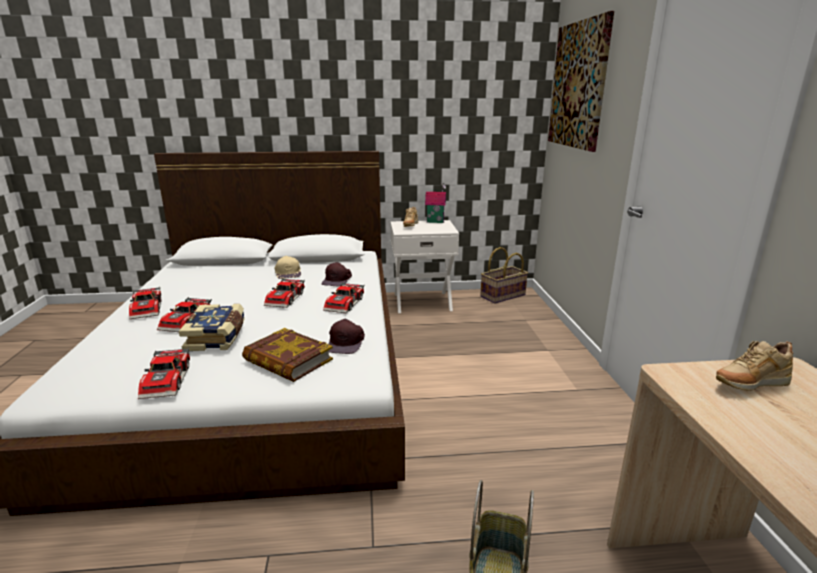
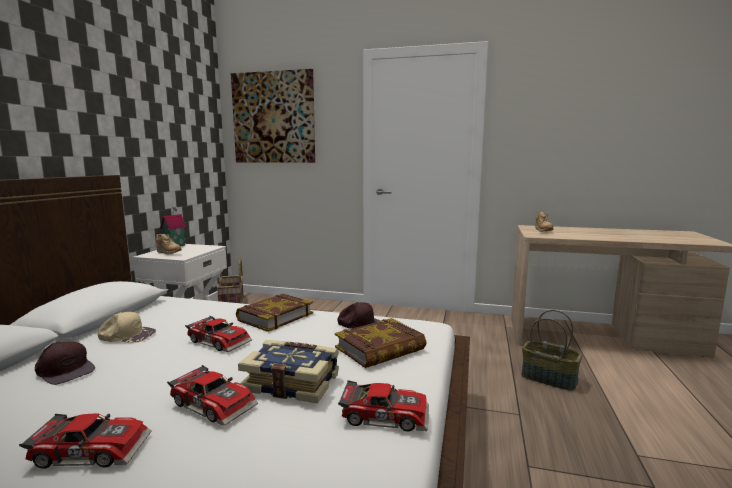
camera: 70 degrees left, 10 degrees down
(337, 280) = (201, 314): brown cap -> brown cap (65, 370)
(346, 304) = (275, 317): toy car -> book

